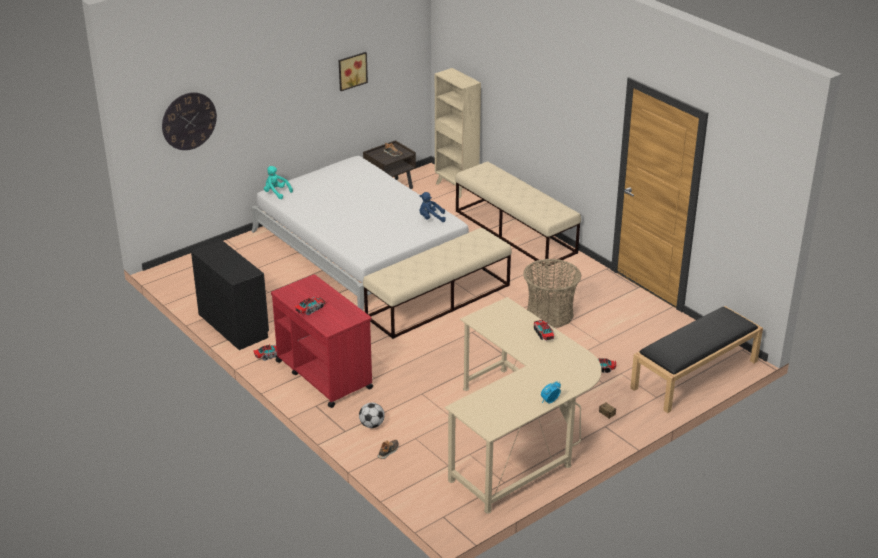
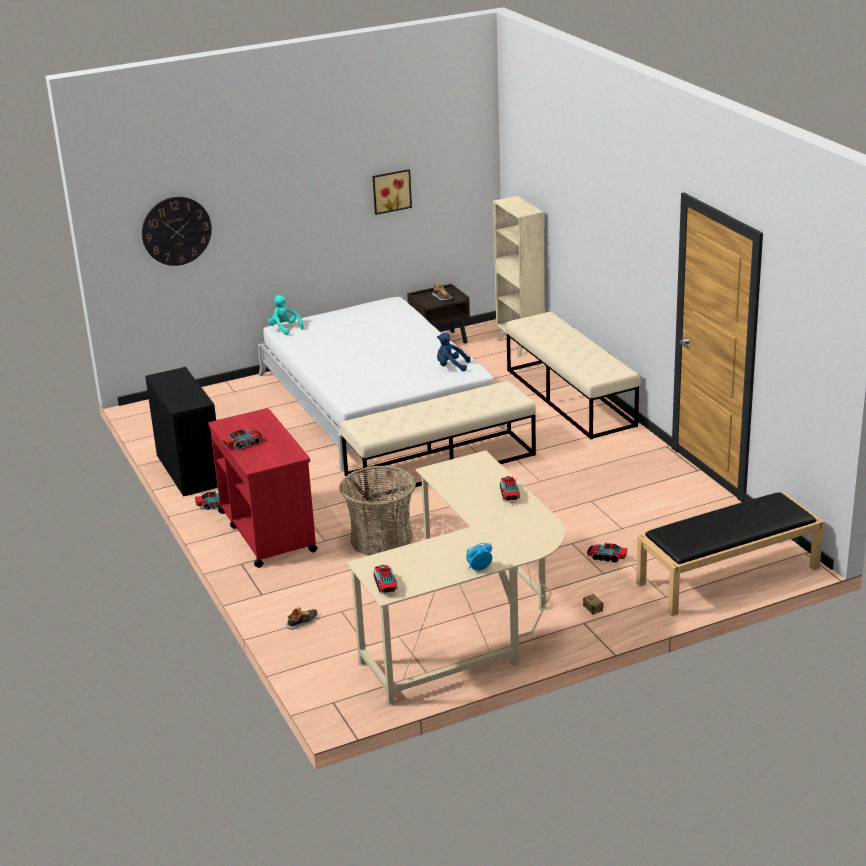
camera: 15 degrees right, 5 degrees down
(372, 425) = (296, 591): football -> none
(485, 423) = (385, 585): none -> toy truck
(550, 314) = (571, 491): basket -> basket (381, 539)

